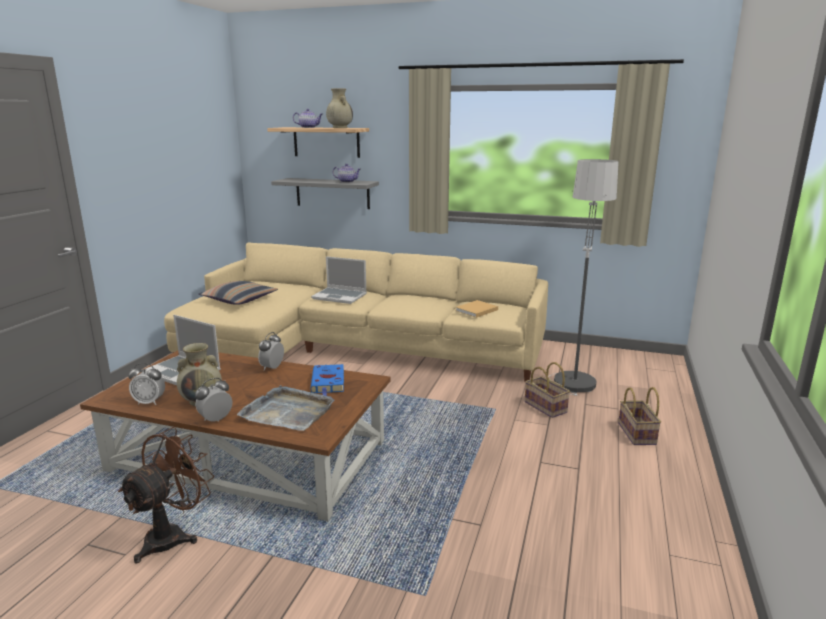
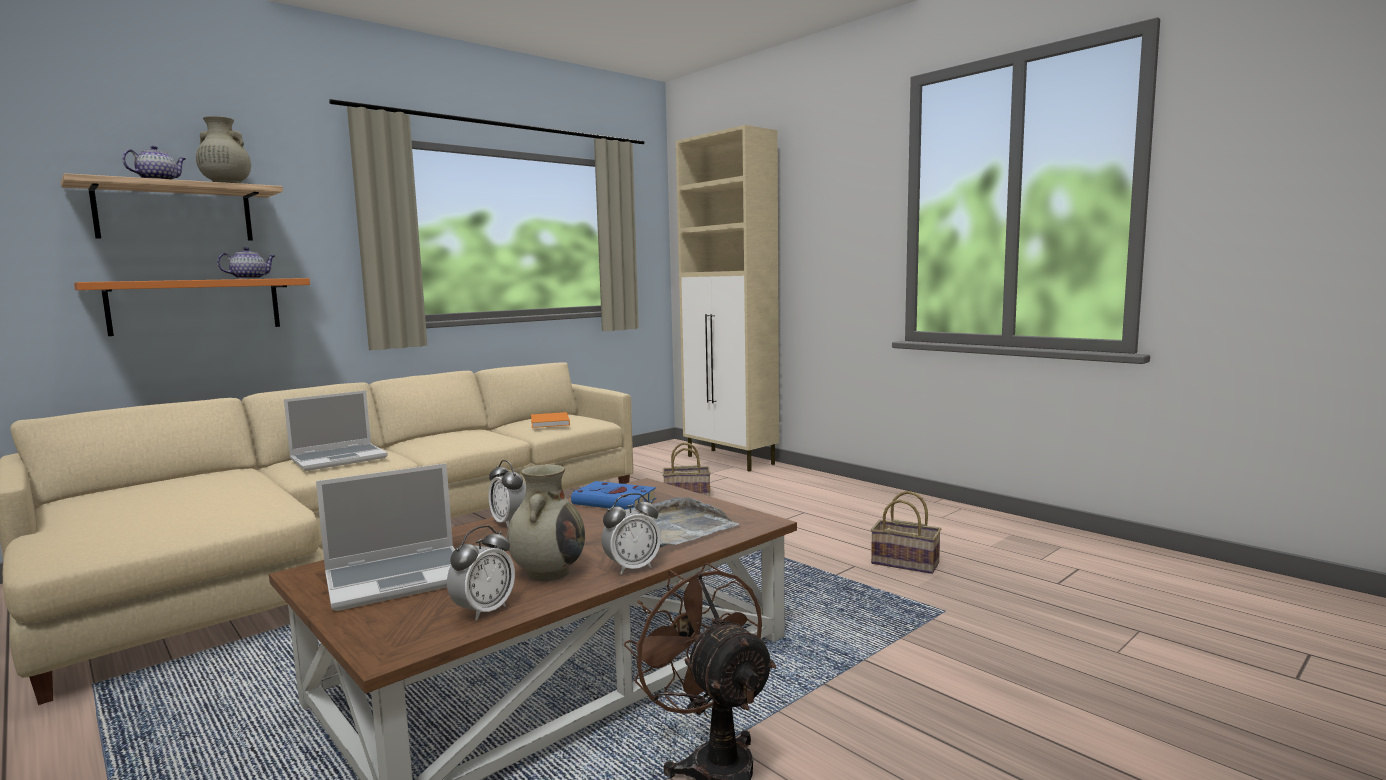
camera: 60 degrees left, 10 degrees down
(216, 419) = (632, 568): alarm clock -> alarm clock turned 105 degrees counterclockwise
(239, 300) = (163, 508): pillow -> none
(332, 193) = (196, 306): grey shelf -> orange shelf
(475, 310) = (550, 422): beige book -> orange book
(574, 371) = (638, 471): floor lamp -> none
(638, 434) = (776, 482): basket -> basket (907, 563)
(665, 396) = (731, 460): none -> beige cabinet

